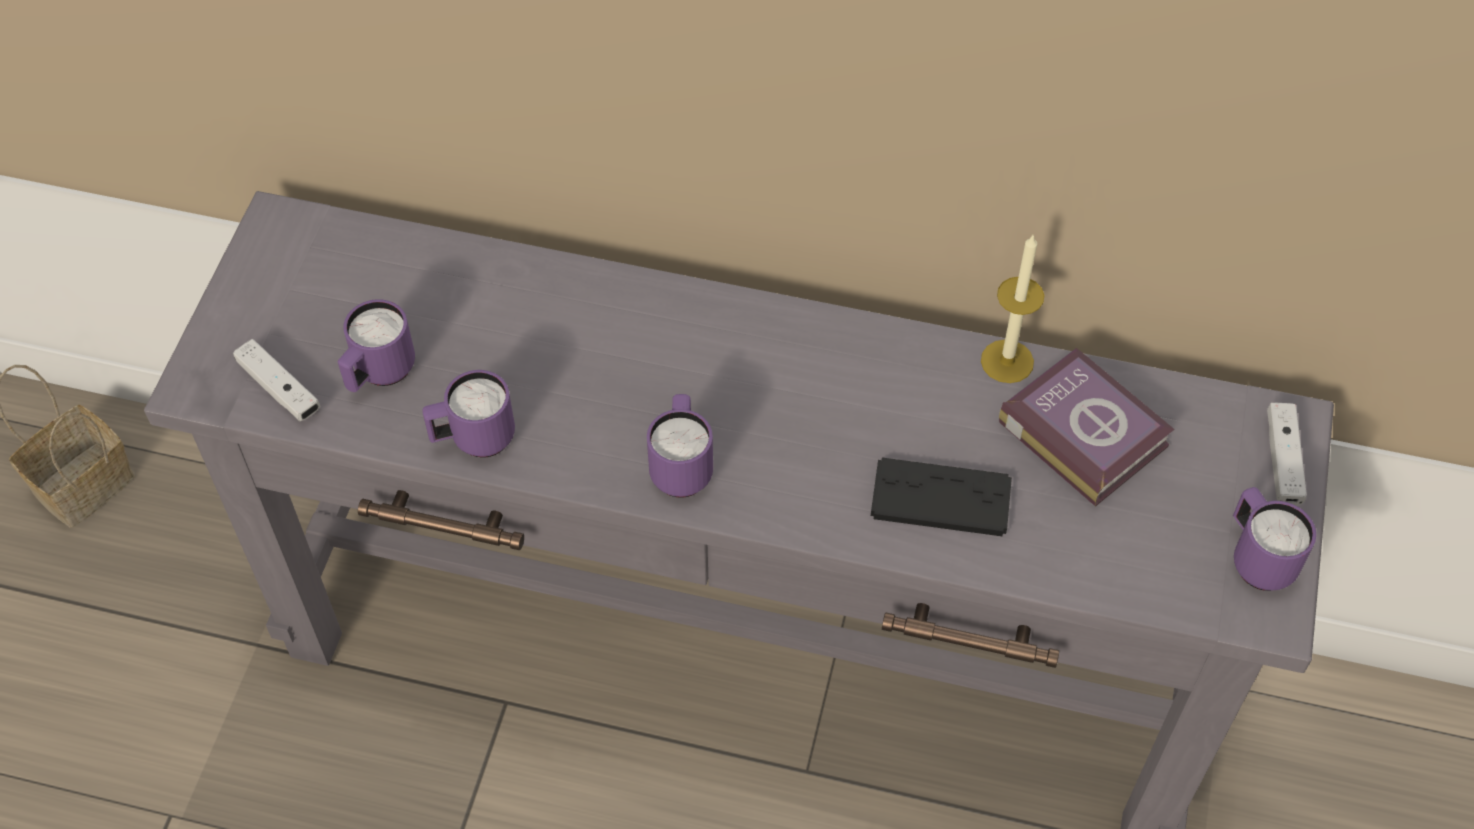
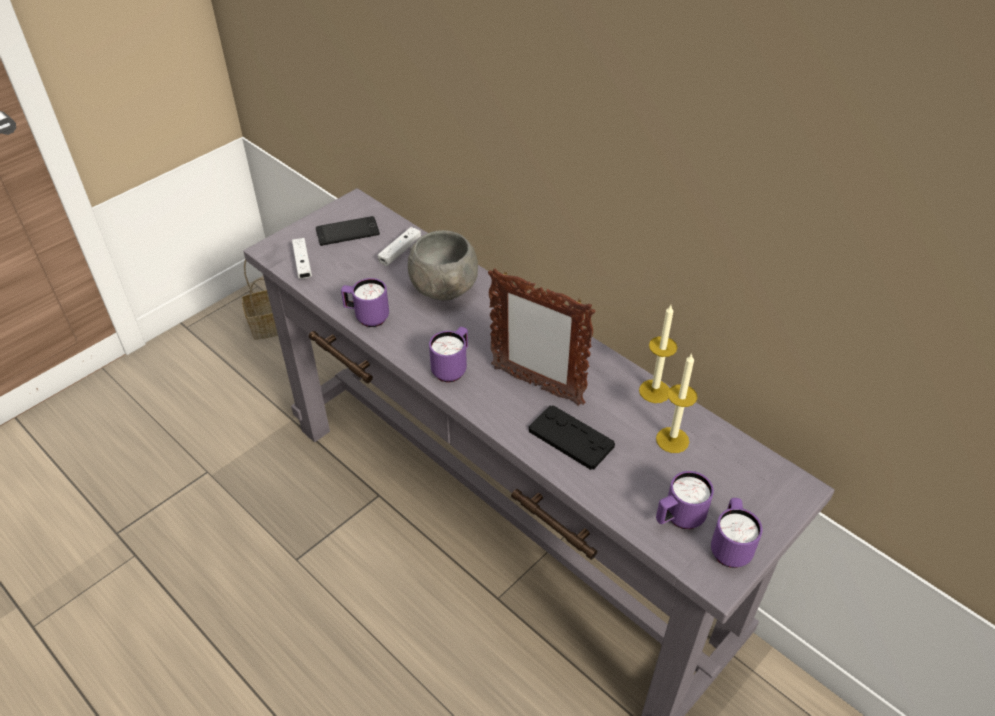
camera: 30 degrees right, 10 degrees down
(310, 289) = (347, 232): none -> phone
(379, 374) = (348, 275): purple mug -> purple mug (678, 519)
(567, 333) = (444, 292): none -> grey bowl
(831, 435) = (536, 385): none -> picture frame
(1082, 430) = (672, 440): book -> candle
(1282, 461) = (781, 505): white game controller -> white game controller (400, 251)

